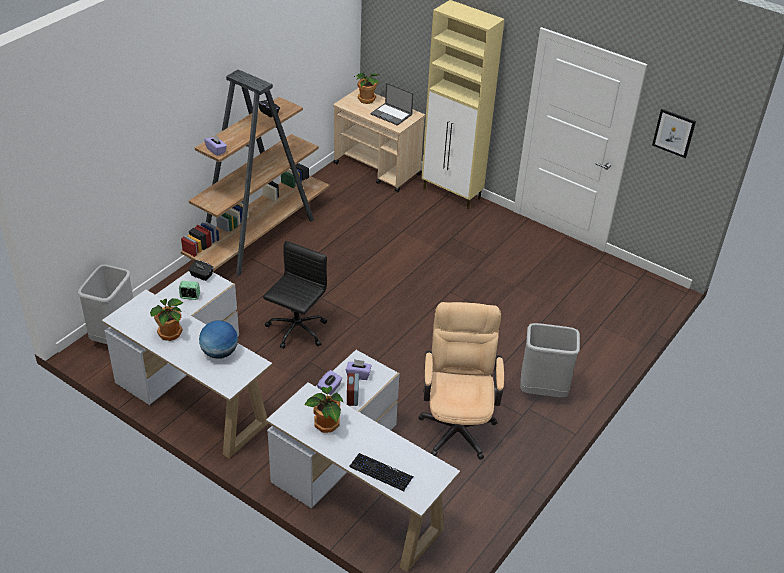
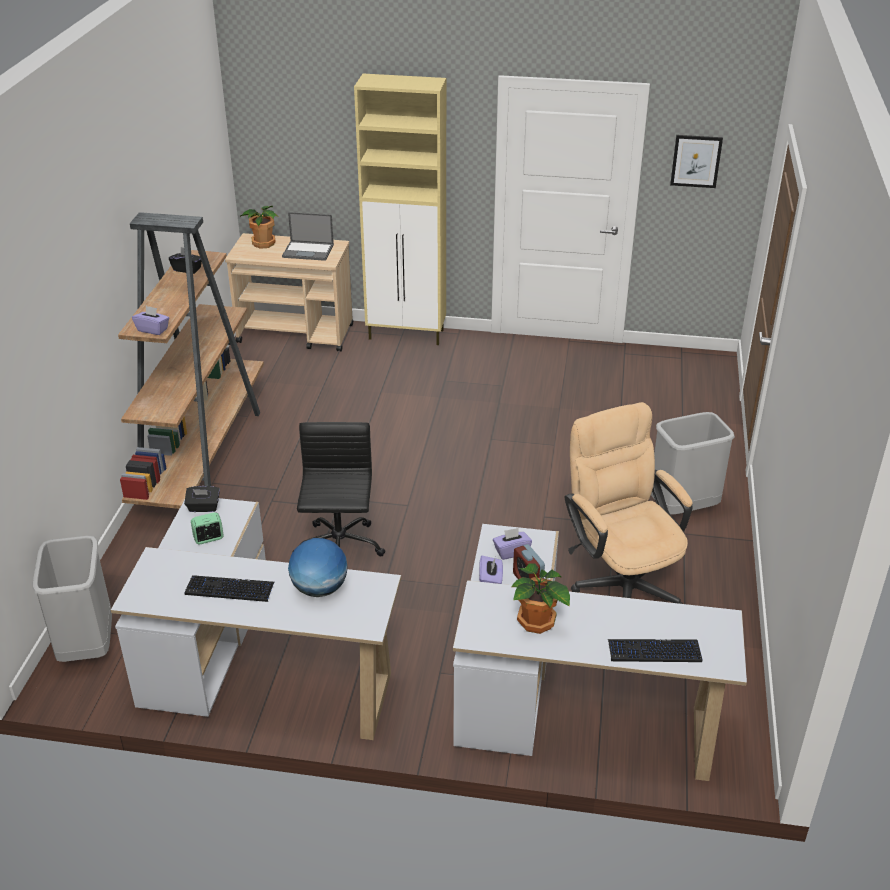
camera: 25 degrees left, 5 degrees down
(171, 333) = (229, 589): potted plant -> keyboard

